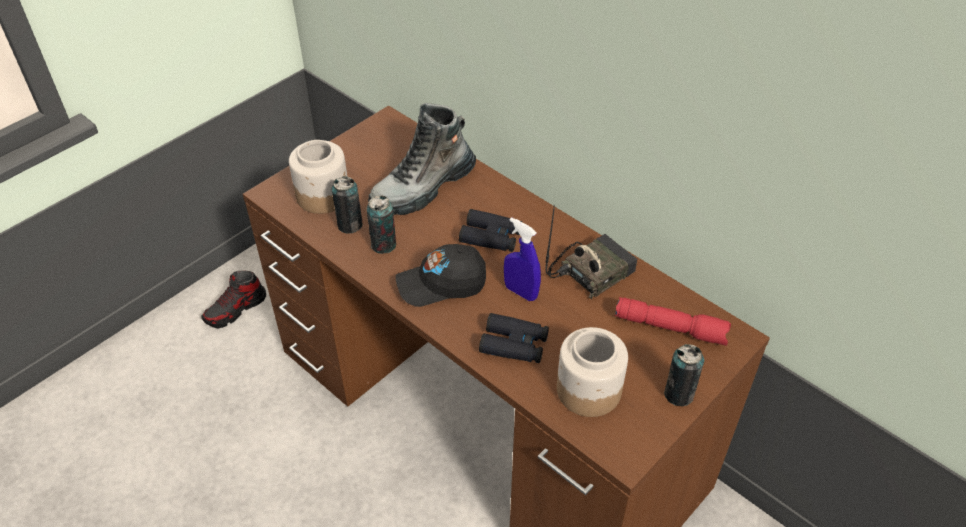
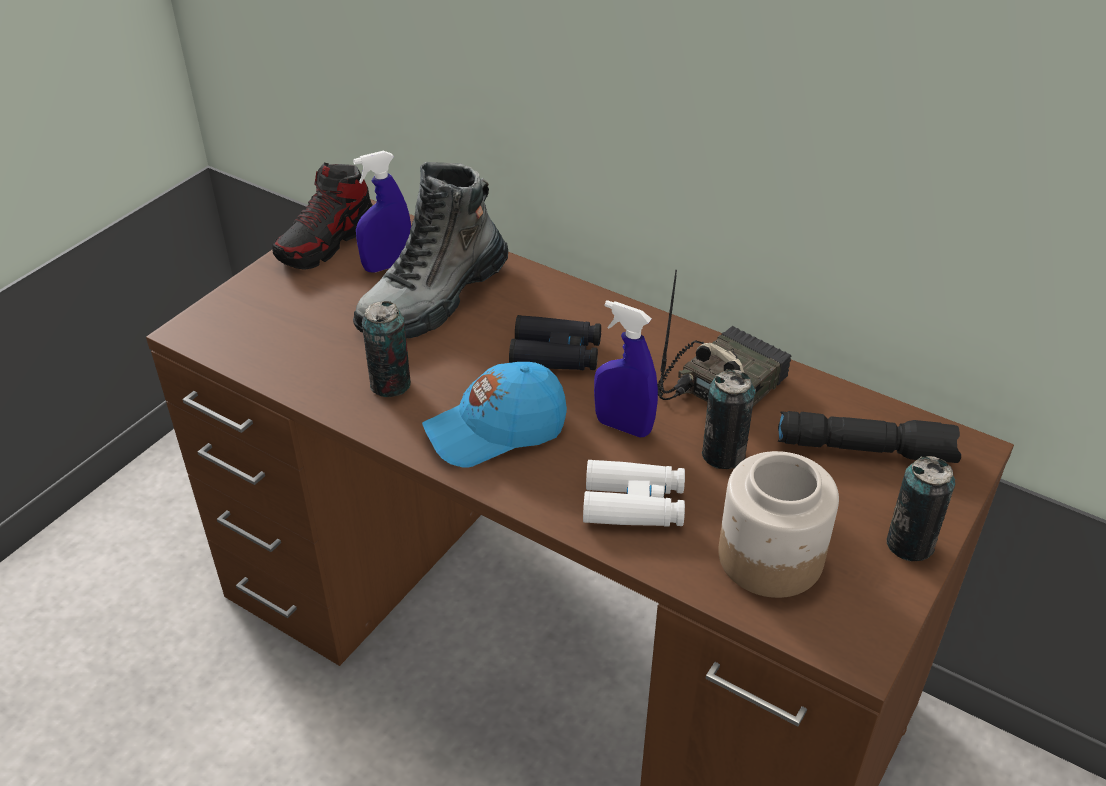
camera: 10 degrees left, 5 degrees down
(236, 309) = (137, 544): shoe -> shoe (327, 243)
(323, 195) = (279, 325): jar -> none
(350, 225) = (330, 362): can -> can (723, 454)
(399, 161) = (387, 265): none -> blue spray bottle
(441, 284) = (496, 430): black cap -> blue cap
(514, 344) = (634, 504): black binoculars -> white binoculars
(671, 327) = (866, 448): red flashlight -> black flashlight

